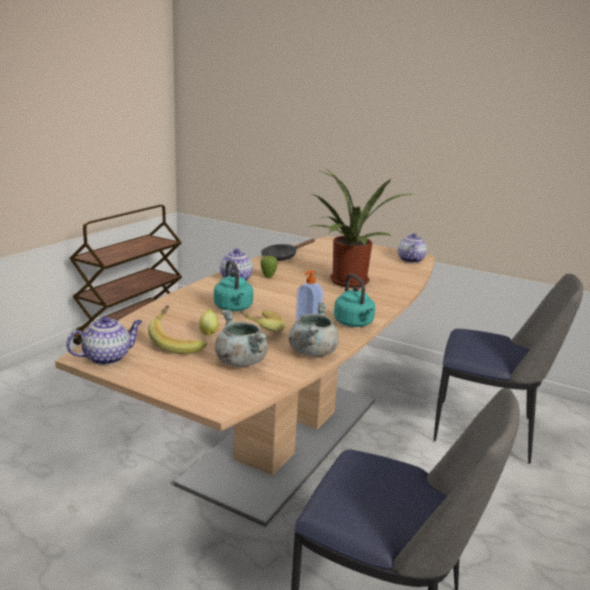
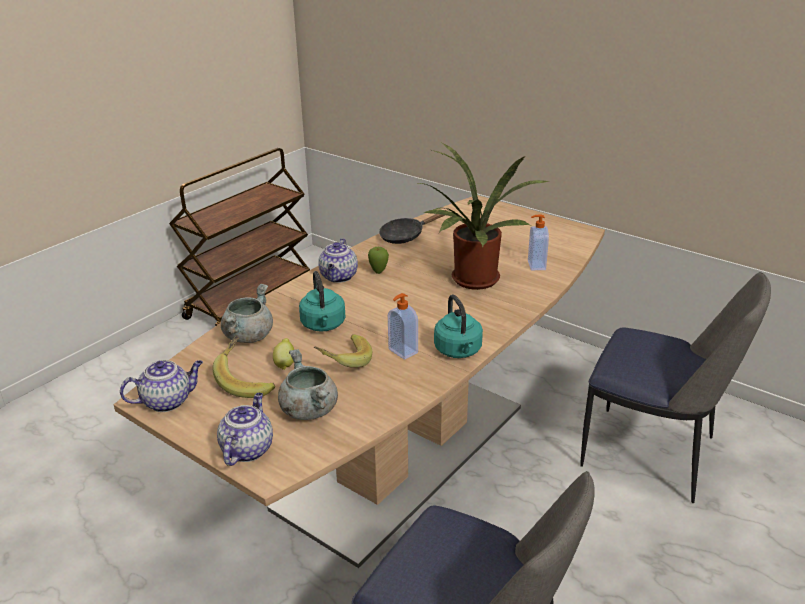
camera: 10 degrees right, 10 degrees up
(312, 351) = (395, 396): grey cooking pot -> grey cooking pot (248, 336)
(392, 274) = (535, 265): none -> soap dispenser
(410, 260) = (568, 238): teapot -> teapot (247, 449)

